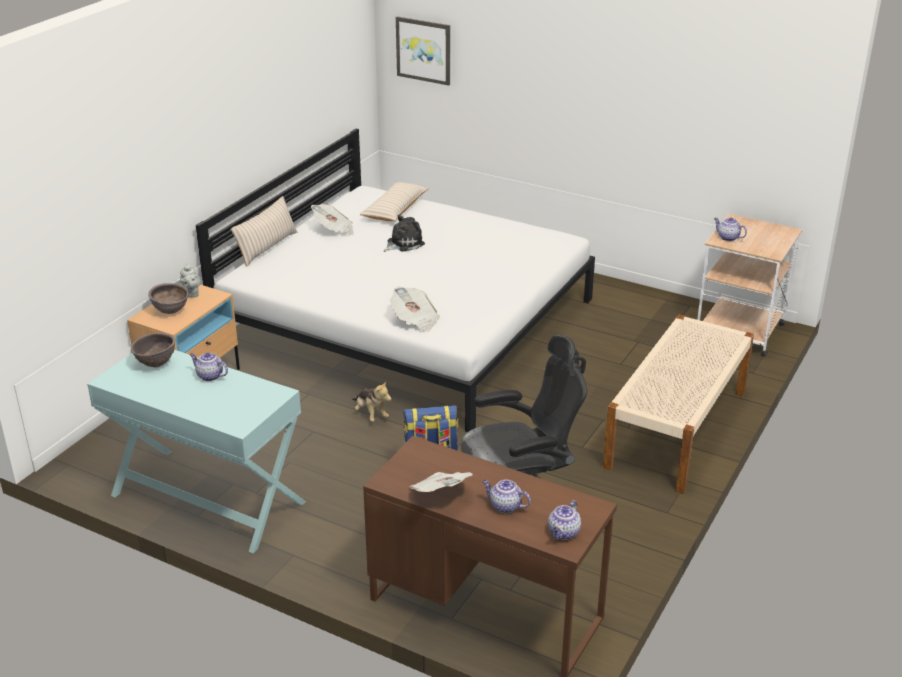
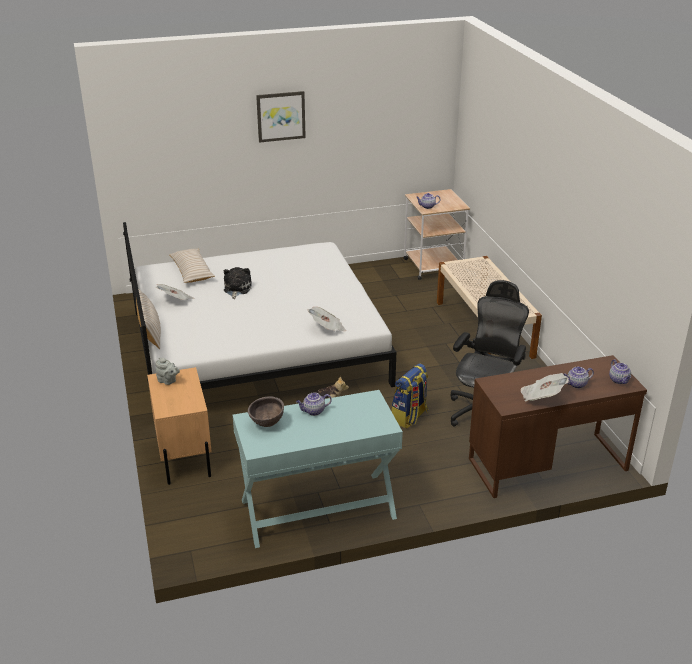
camera: 45 degrees left, 0 degrees up
(171, 312) = (177, 398): brown bowl -> none
(424, 50) = (154, 145): picture -> picture (281, 116)

